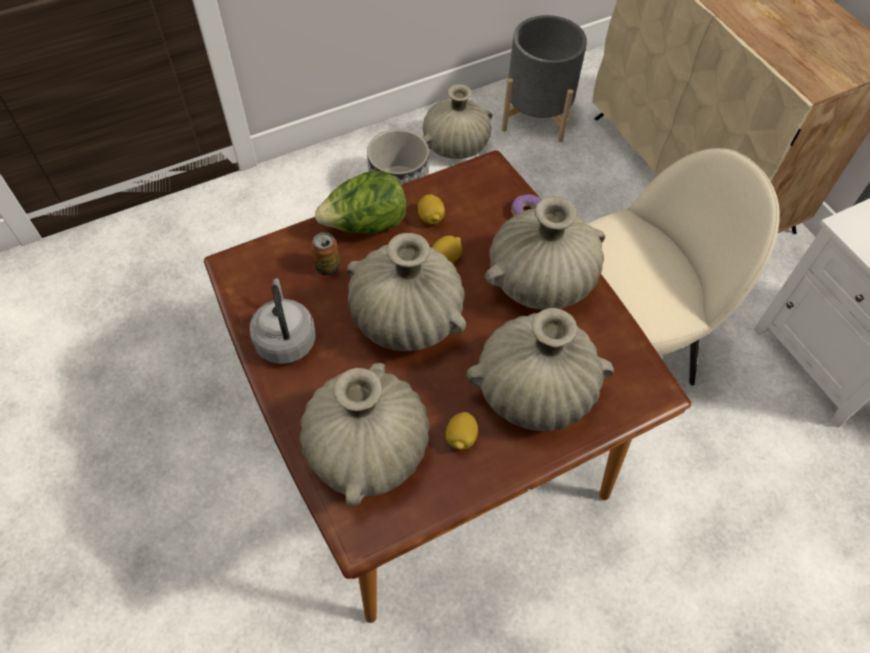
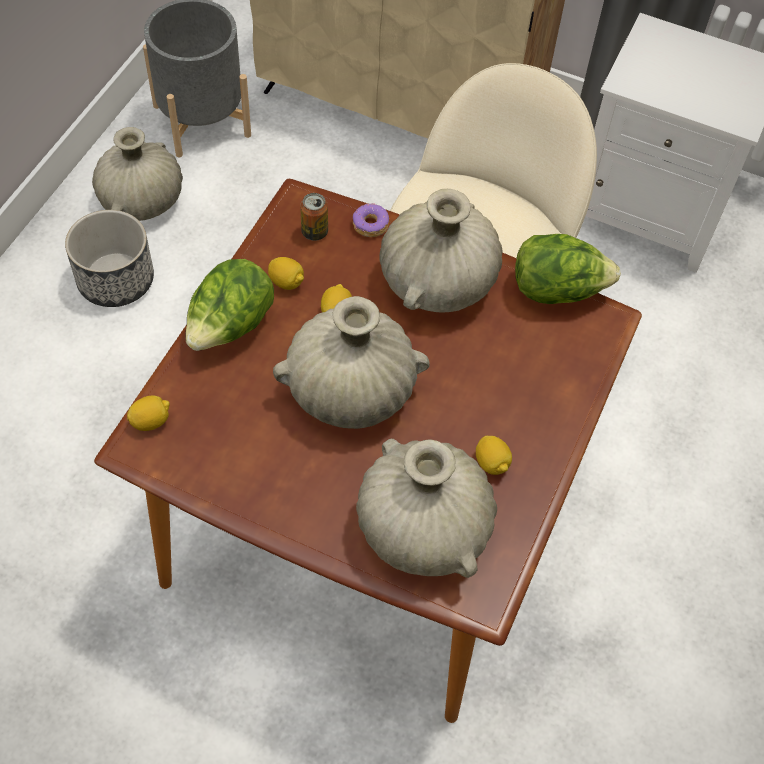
camera: 40 degrees left, 0 degrees up
(259, 255) = (151, 421): none -> lemon
(285, 339) = (256, 483): grey kettle -> none
(327, 267) = (232, 390): can -> can (314, 232)
(534, 391) = (515, 382): beige vase -> none
(632, 343) = (557, 290): none -> lettuce

